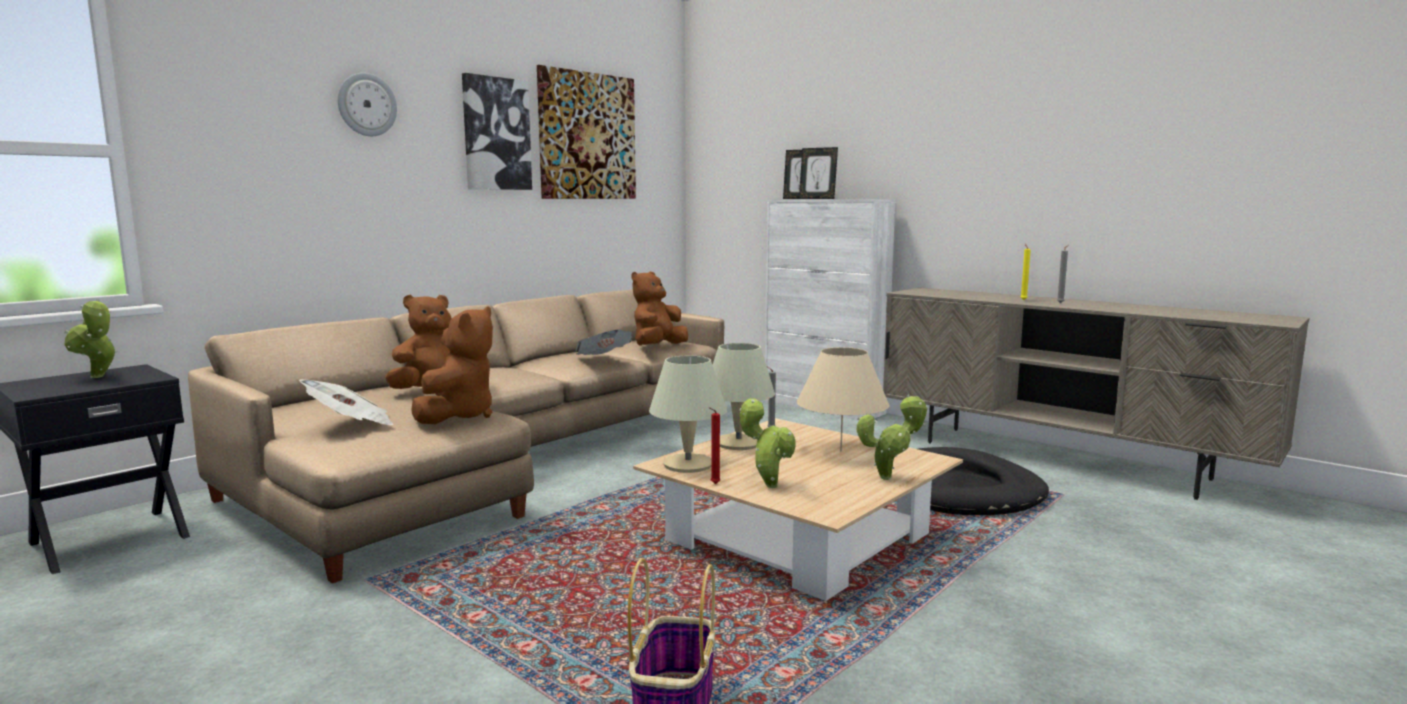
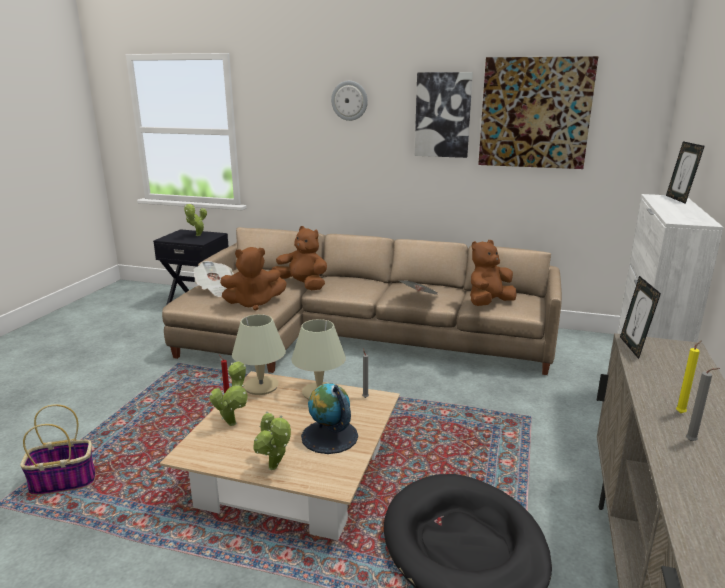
camera: 65 degrees right, 10 degrees up
(658, 347) = (488, 303): brown plush toy -> brown plush toy turned 45 degrees counterclockwise
(817, 199) = (668, 205): picture frame -> picture frame (633, 347)
(840, 451) = (329, 436): beige table lamp -> globe

